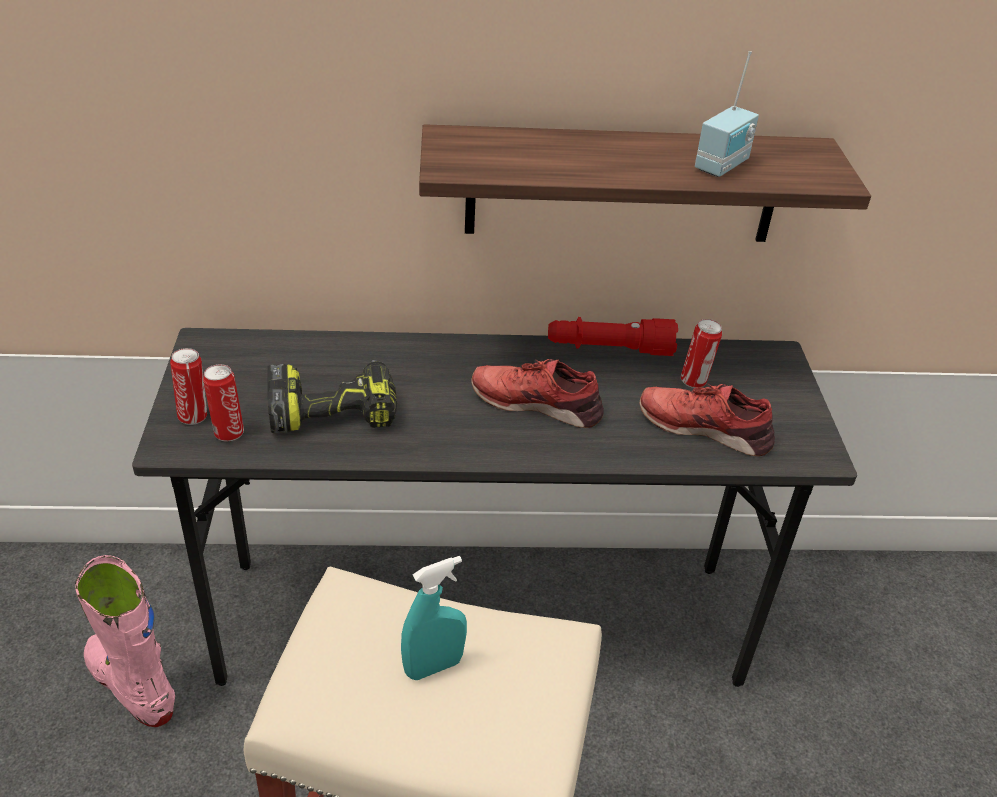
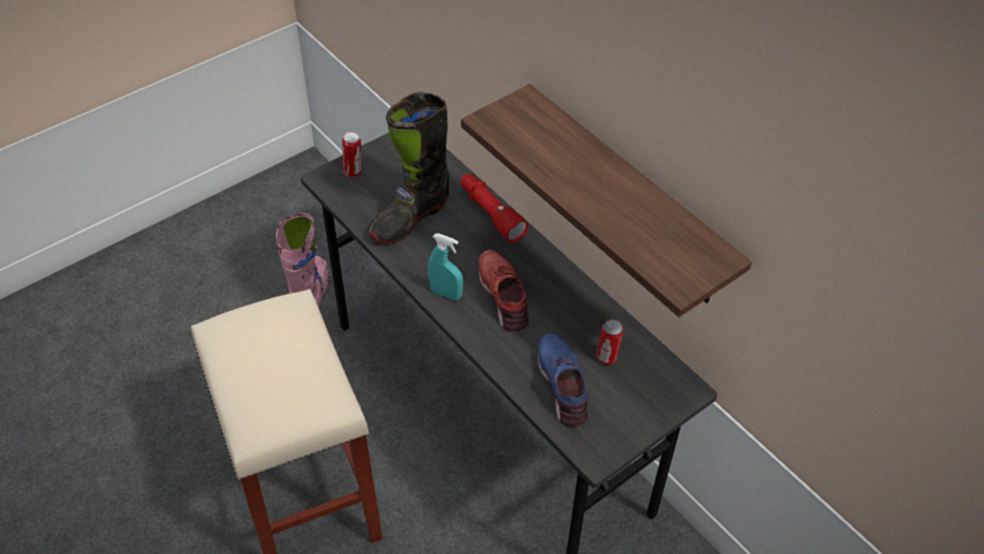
camera: 55 degrees right, 10 degrees up
(228, 432) = (354, 191): can -> none
(334, 410) = (410, 218): power drill -> black boot
(433, 666) = (277, 364): turquoise spray bottle -> turquoise spray bottle (446, 293)
(609, 349) = (594, 300): red flashlight -> red flashlight (491, 214)
(705, 427) = (564, 384): red shoe -> blue shoe
(723, 166) = (633, 225): radio -> none

